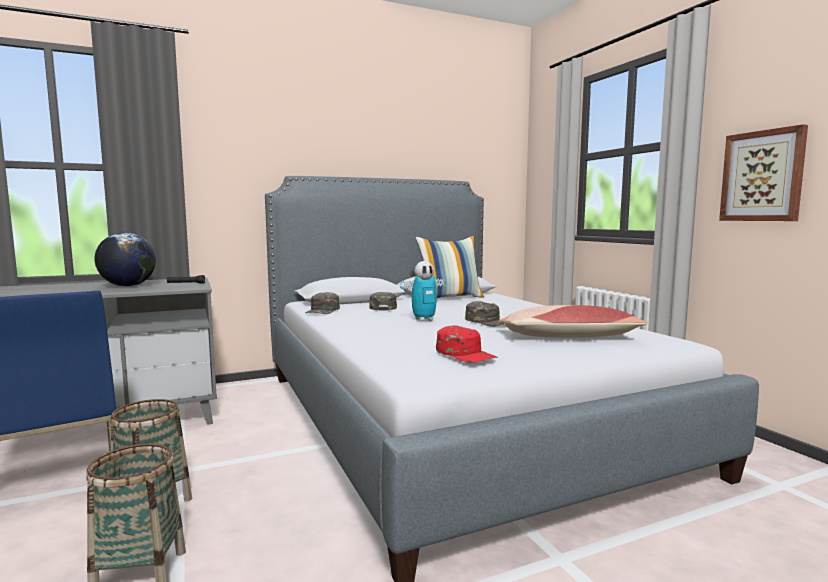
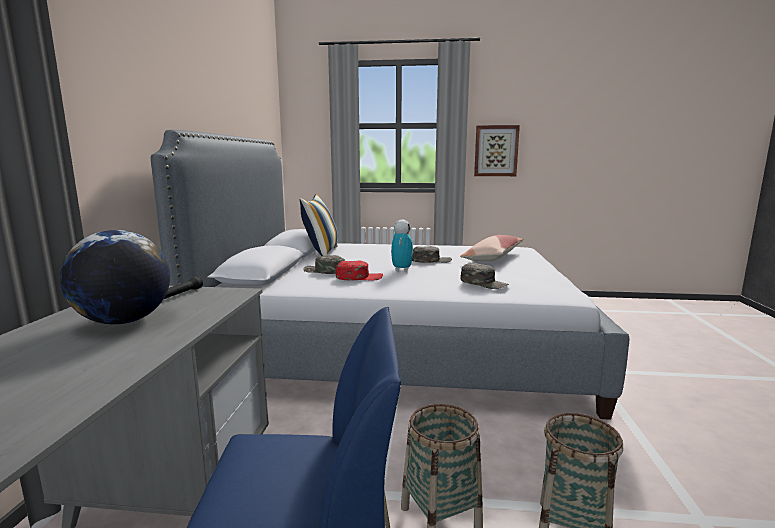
camera: 60 degrees left, 5 degrees up
(323, 310) = (302, 286): green cap -> green cap (484, 283)
(465, 354) = (527, 277): red cap -> red cap (359, 277)

